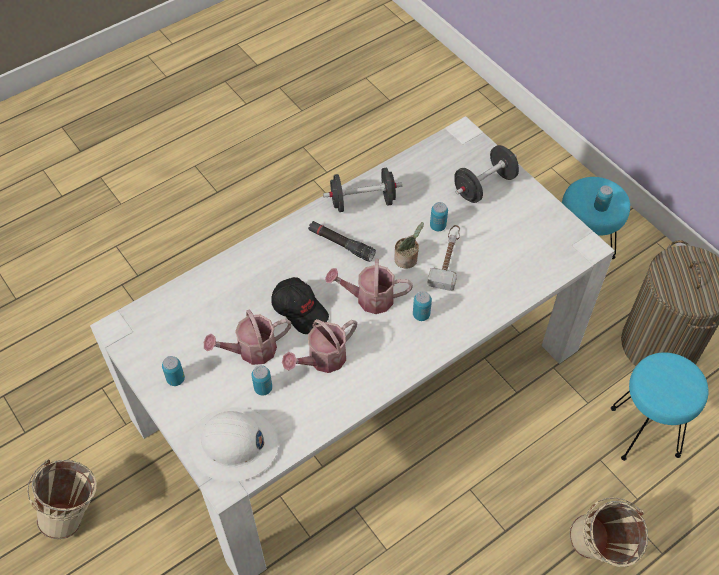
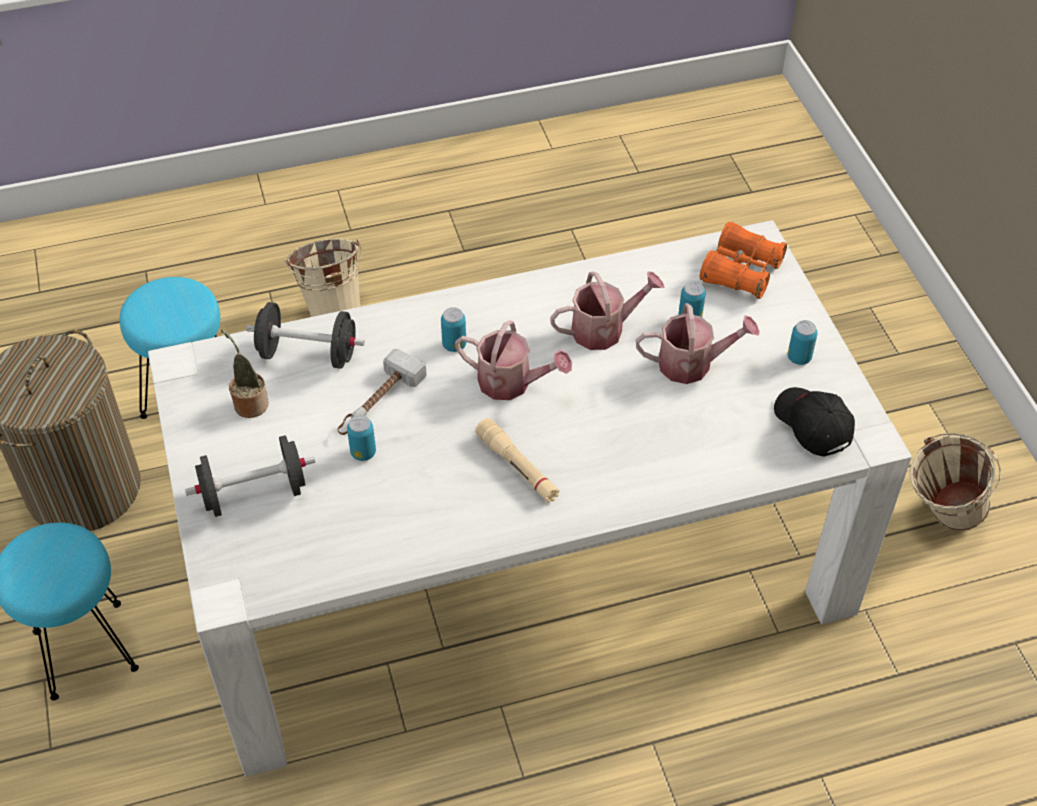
camera: 160 degrees left, 5 degrees down
(234, 446) = (741, 271): white hard hat -> orange binoculars
(300, 309) = (611, 395): black cap -> black cap (811, 425)
(341, 244) = (517, 467): black flashlight -> beige flashlight
(362, 202) = (454, 524): black dumbbell -> black dumbbell (308, 354)
(407, 260) = (433, 418): potted plant -> potted plant (249, 403)
(600, 207) = (56, 548): can -> none

